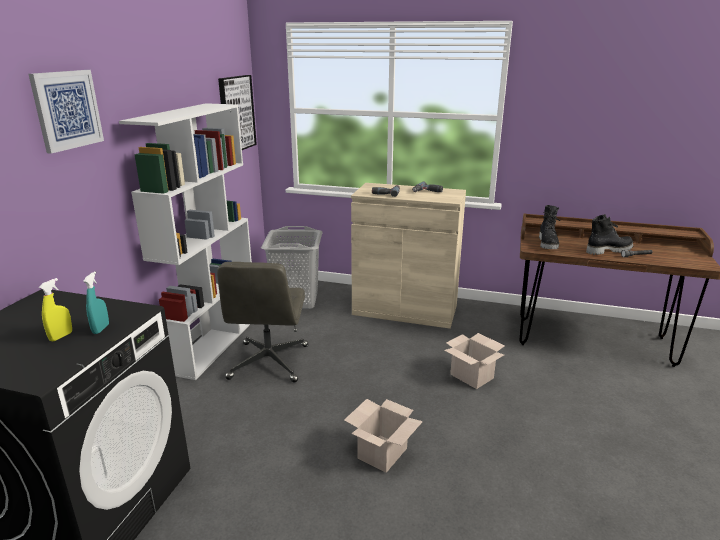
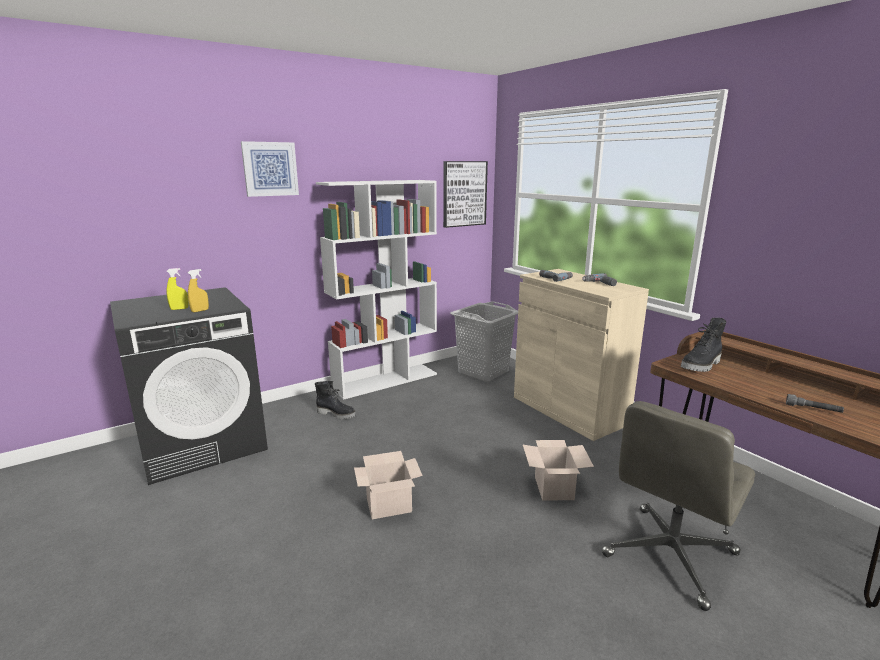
camera: 40 degrees right, 5 degrees down
(101, 329) = (200, 311): turquoise spray bottle -> yellow spray bottle
(269, 362) = (402, 407): grey office chair -> grey office chair (670, 556)
(608, 250) = (779, 392): black boot -> black boot (337, 414)

